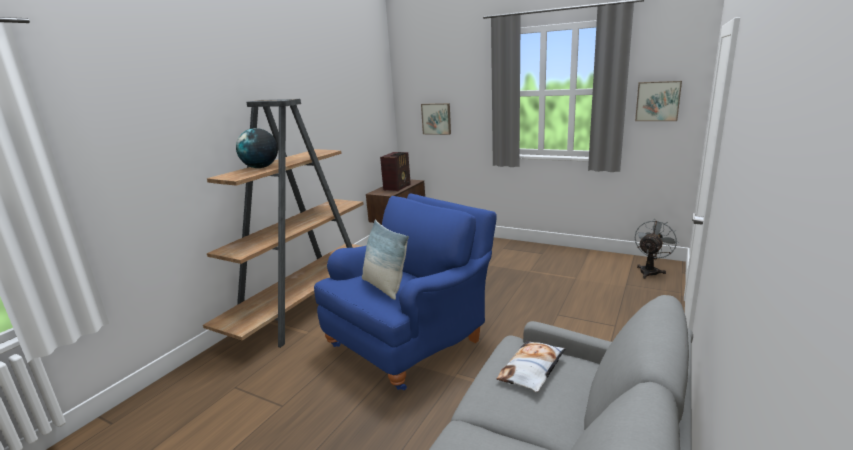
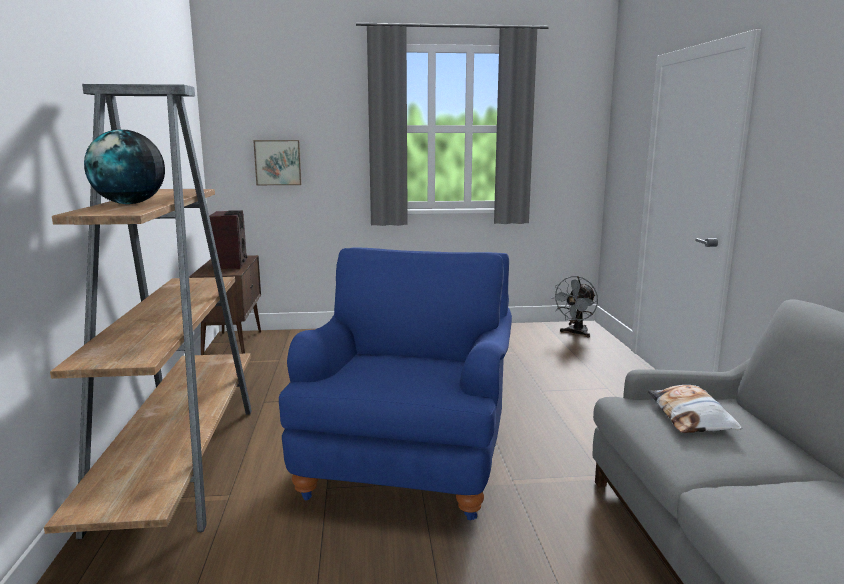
camera: 35 degrees left, 5 degrees down
(384, 287) = (409, 373): pillow -> none
(650, 271) = (575, 333): grey fan -> grey fan turned 150 degrees counterclockwise
(658, 101) = (560, 141): picture -> none

